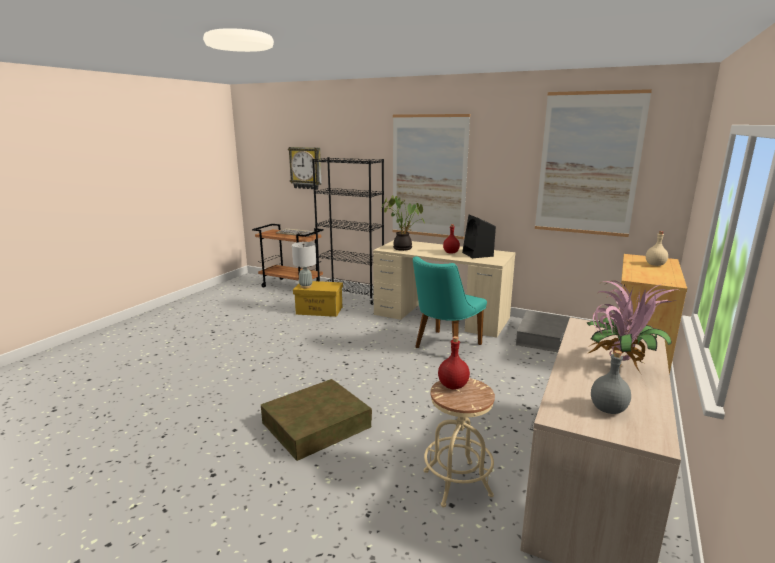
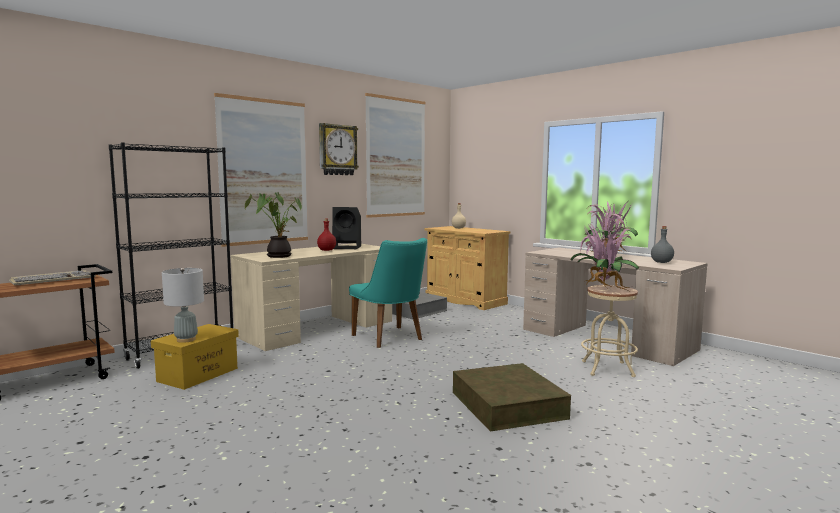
camera: 70 degrees left, 10 degrees down
(306, 168) = (50, 163): wall clock -> wall clock (337, 150)
(453, 386) = (602, 289): red bottle -> potted plant

